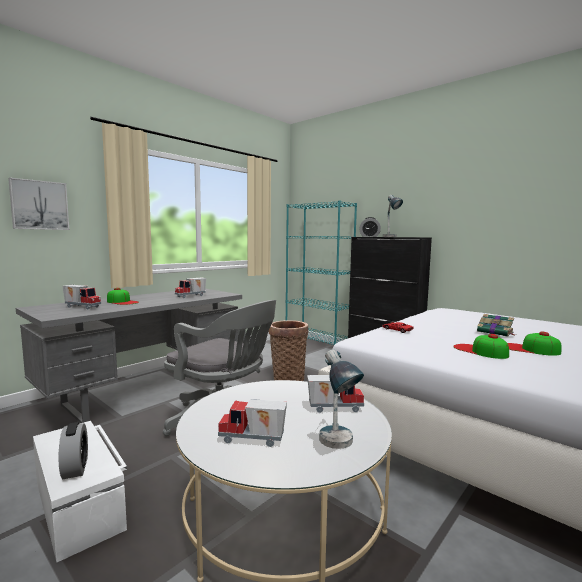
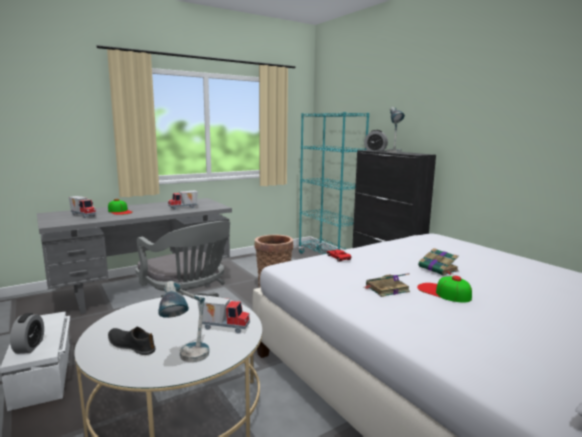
camera: 15 degrees right, 5 degrees up
(39, 205) = (57, 126): picture -> none
(252, 440) = (131, 345): toy truck -> black shoe
(480, 351) = (386, 289): cap -> book

